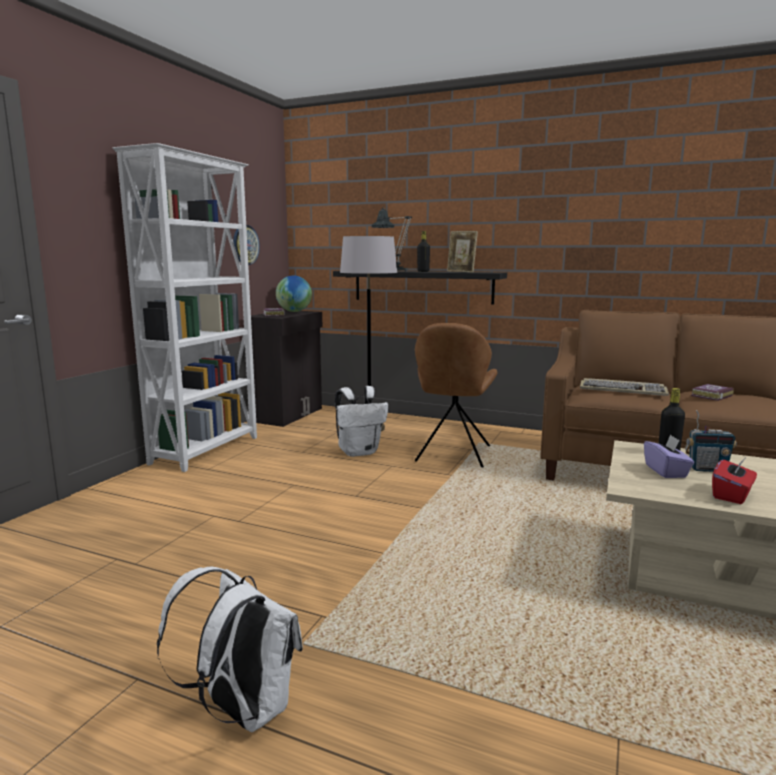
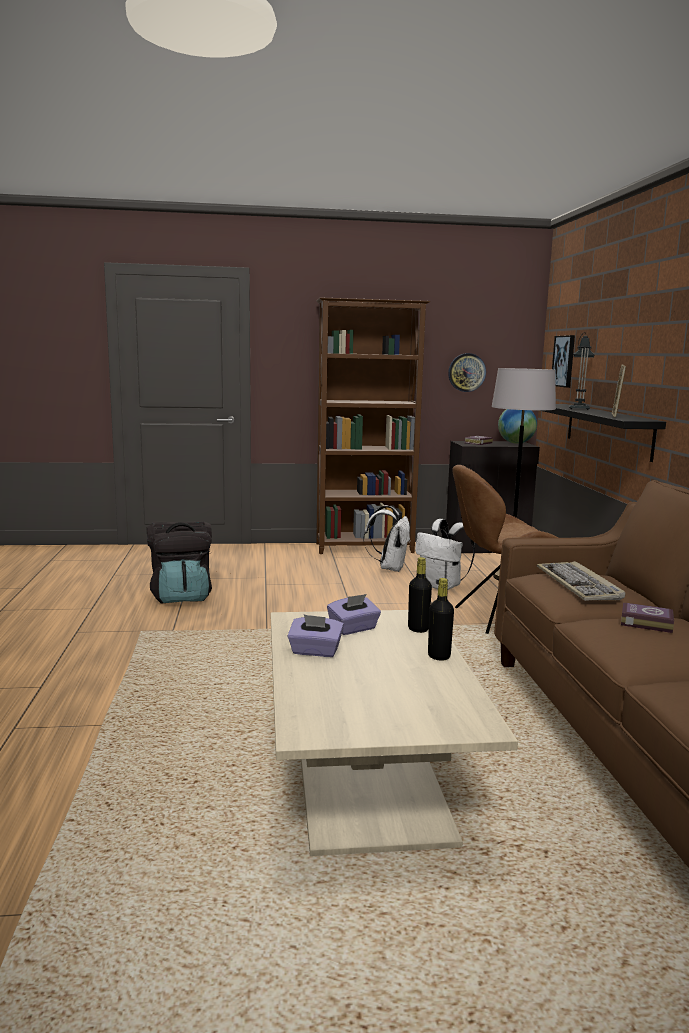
camera: 60 degrees right, 0 degrees up
(200, 583) = (181, 596): none -> black backpack
(207, 450) = (365, 548): white bookcase -> brown bookcase
(241, 710) = (80, 632): white backpack -> white backpack (389, 568)
(334, 232) = (564, 361): none -> picture
(423, 271) = (588, 411): black bottle -> black bottle (439, 656)
(707, 469) = (384, 643): radio -> none
(732, 495) = (315, 651): red tissue box -> purple tissue box

